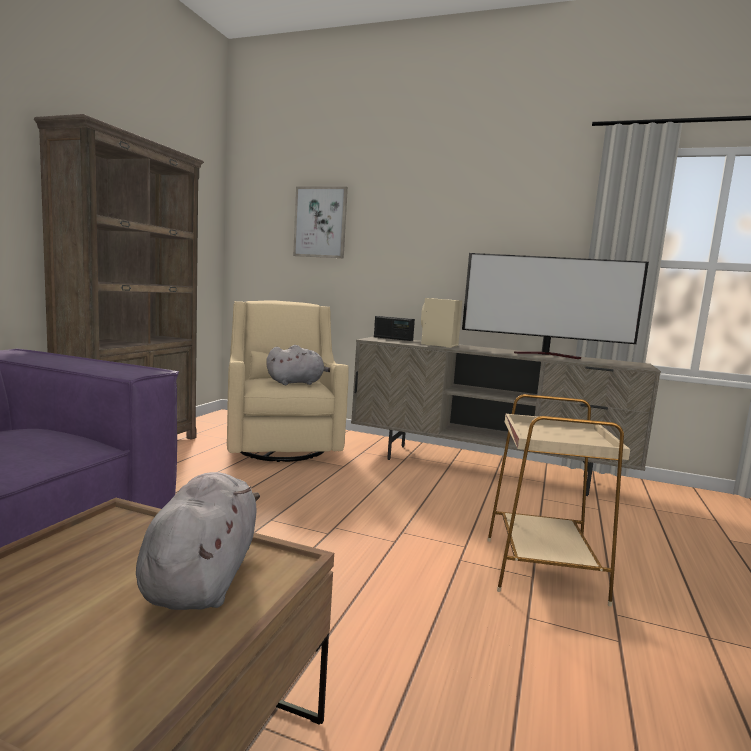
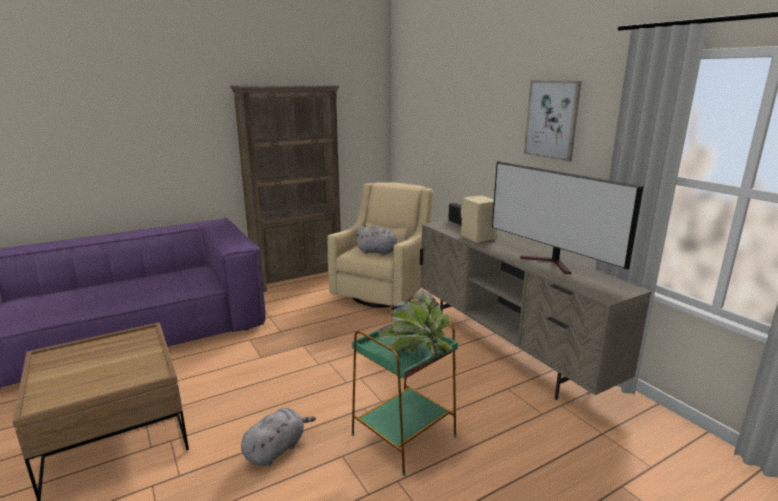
camera: 40 degrees right, 10 degrees up
(202, 577) = (128, 369): grey plush toy -> grey plush toy (276, 449)
(320, 222) = (437, 117): picture -> picture (552, 119)
(542, 570) = (402, 436): beige side table -> green side table
(576, 436) = (416, 350): none -> potted plant

